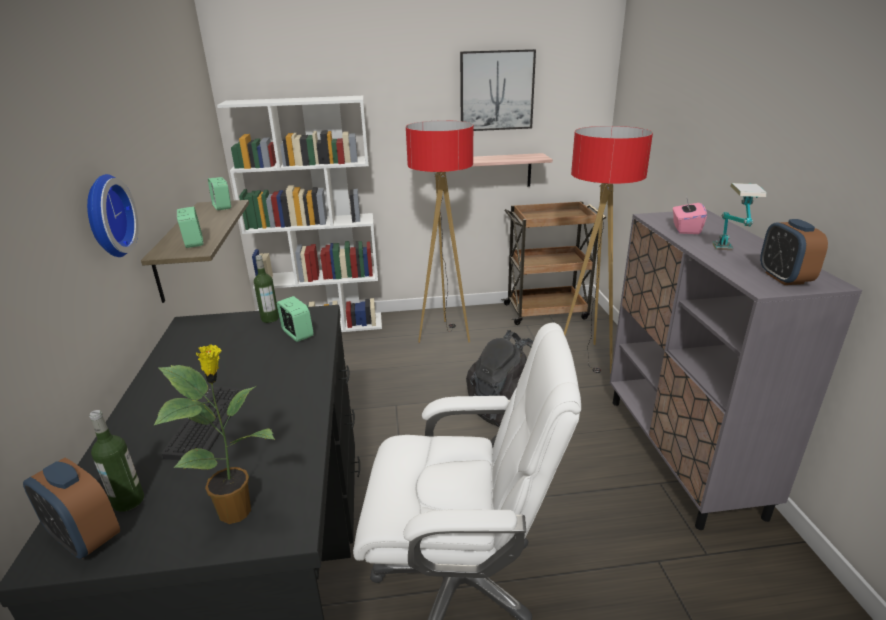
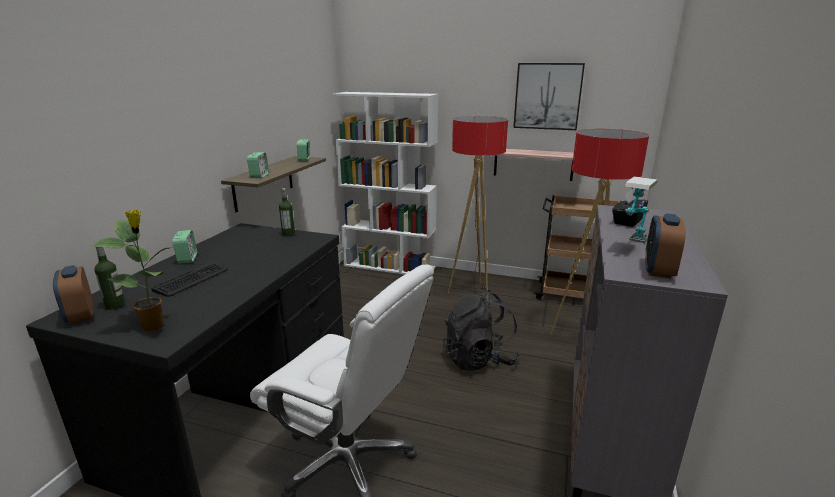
camera: 25 degrees right, 5 degrees down
(105, 216) = (193, 147): wall clock -> none
(297, 334) = (293, 246): alarm clock -> alarm clock (187, 258)
(685, 229) = (627, 221): pink tissue box -> black tissue box

